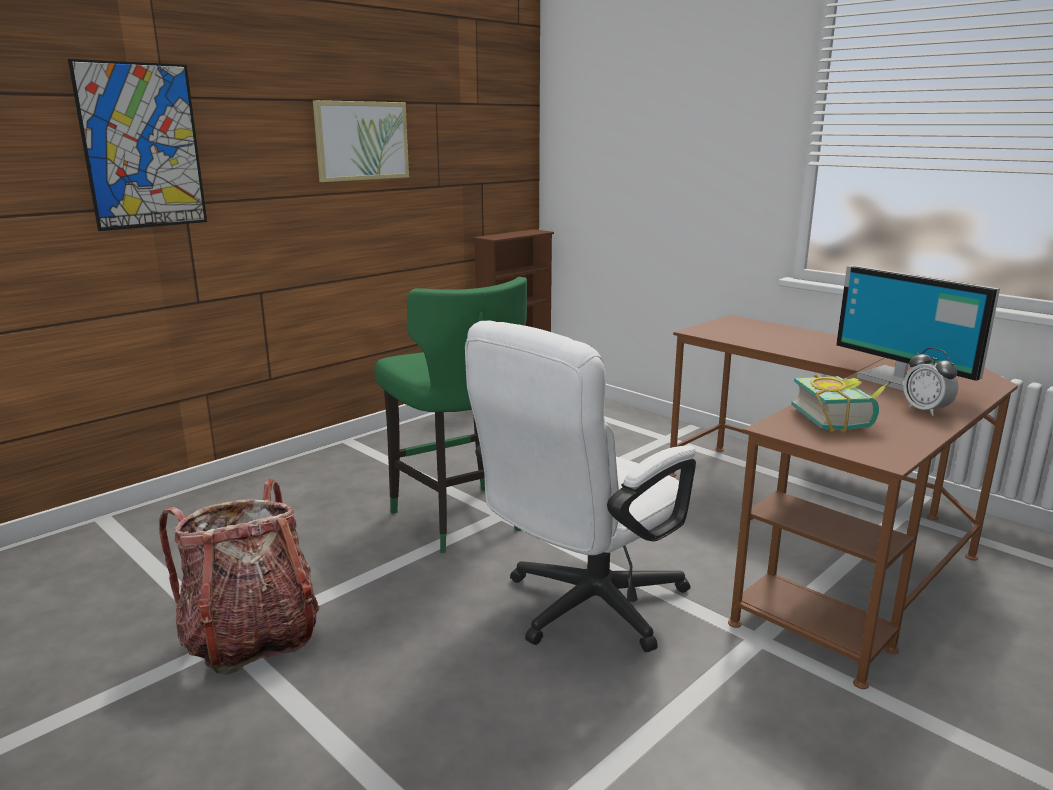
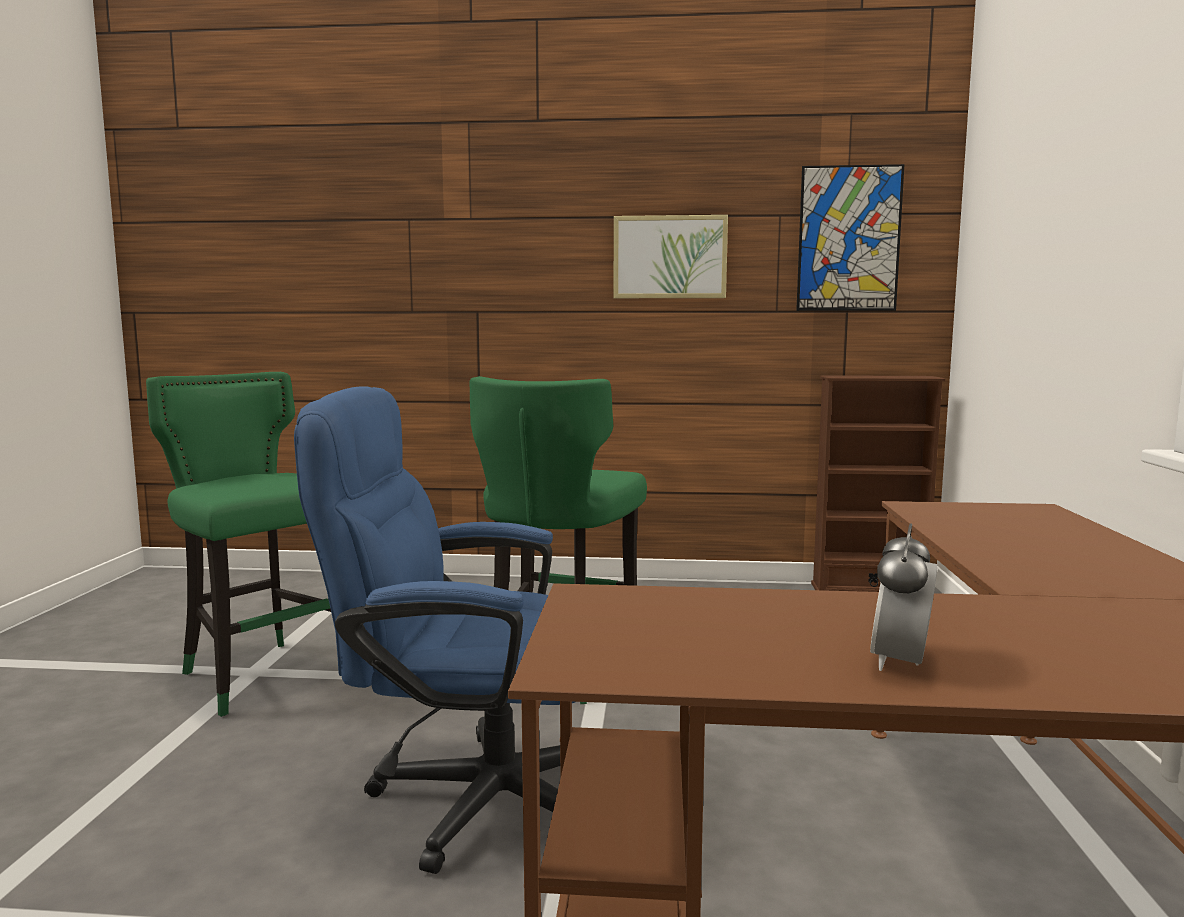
camera: 50 degrees right, 10 degrees down
(142, 146) = (444, 260): picture -> picture (849, 239)
(251, 637) = (264, 676): backpack -> green stool
(582, 609) = (471, 796): white office chair -> blue office chair
(839, 419) = (703, 618): book -> none
(901, 380) = (1032, 625): monitor -> none

